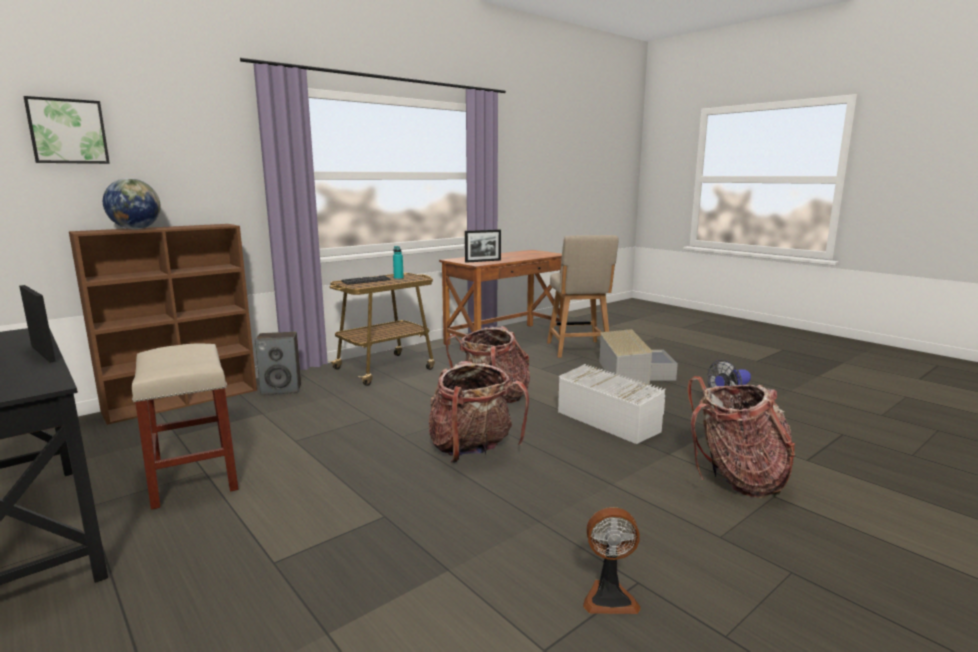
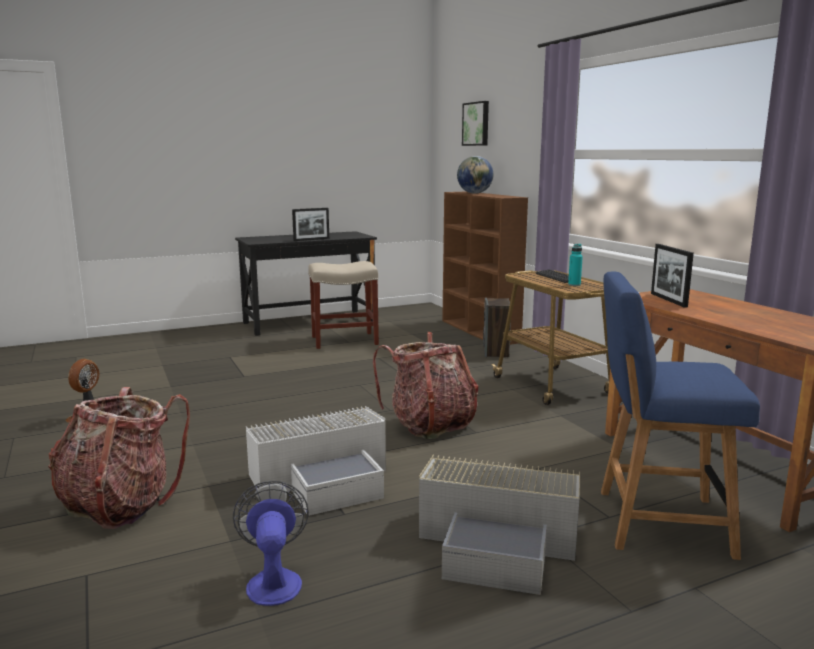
camera: 105 degrees right, 0 degrees up
(472, 450) = (310, 404): backpack -> none
(578, 350) = (655, 522): beige chair -> blue chair

